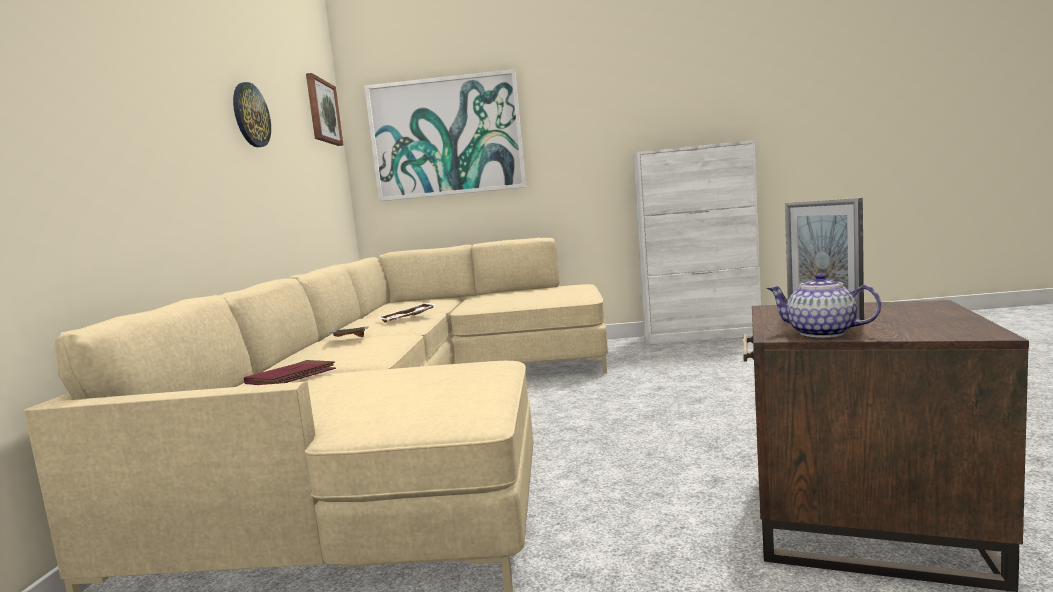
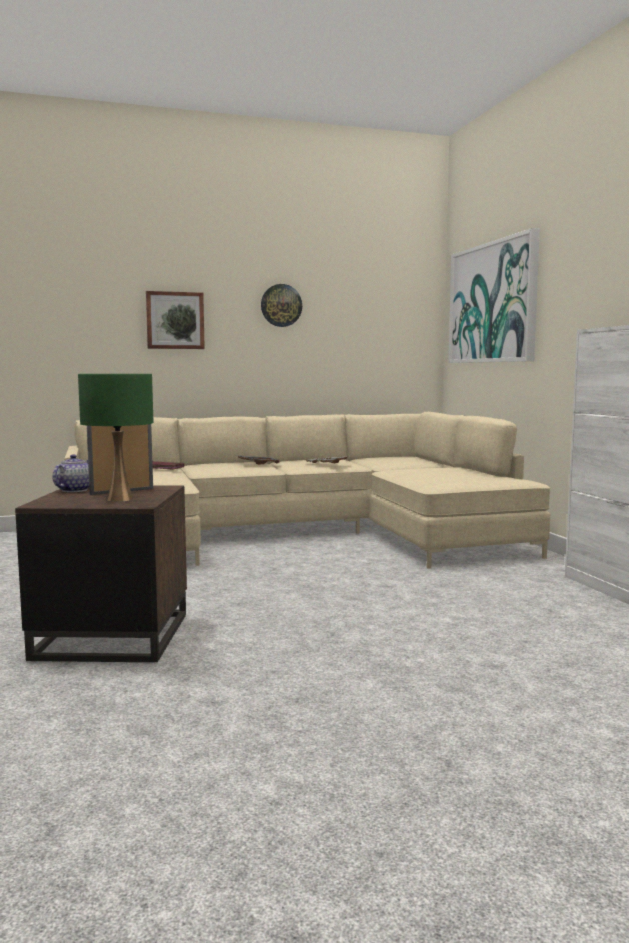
camera: 70 degrees right, 0 degrees up
(322, 111) = (402, 285): picture -> picture (175, 320)
(894, 312) = (119, 499): none -> green table lamp

